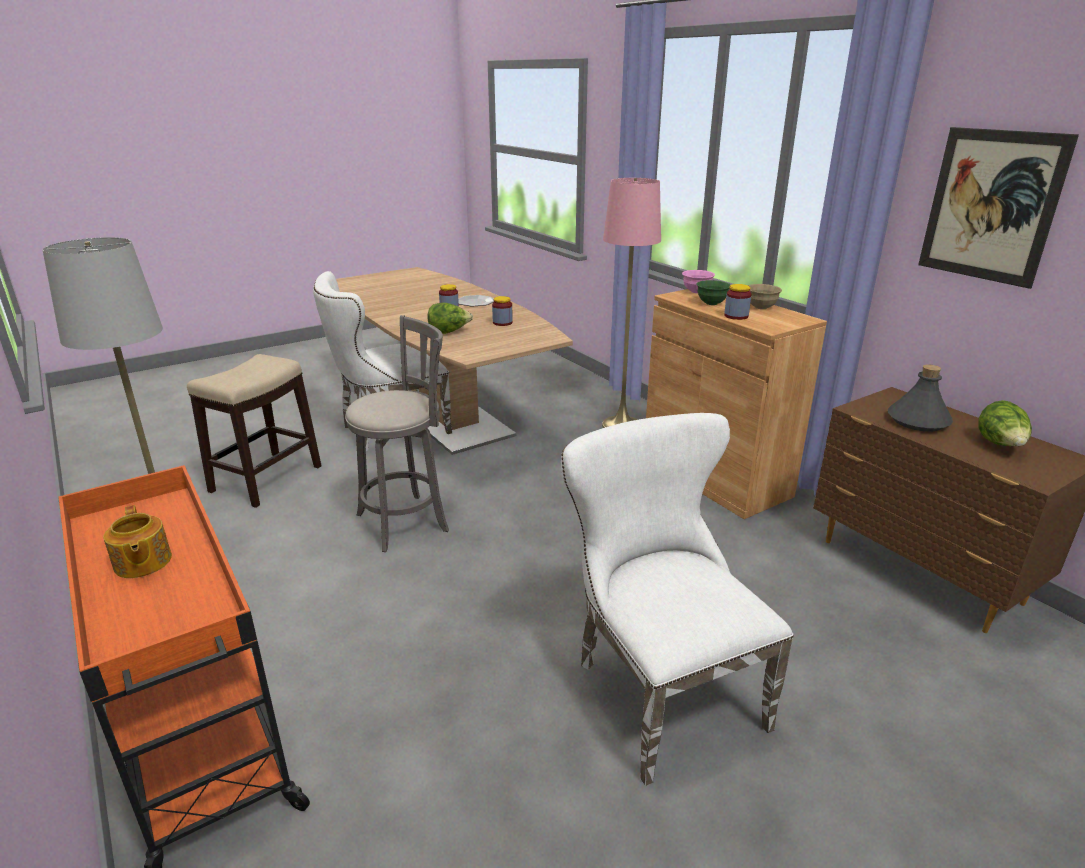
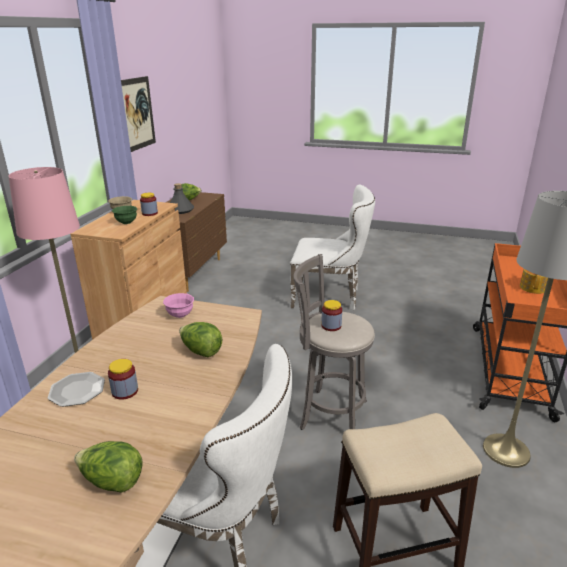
camera: 130 degrees left, 0 degrees up
(384, 298) = (112, 482): none -> lettuce
(502, 323) = (144, 339): jar -> jar (331, 326)
(658, 689) = (330, 297): white chair -> white chair turned 105 degrees counterclockwise
(696, 291) = (97, 231): pink bowl -> pink bowl (180, 315)

